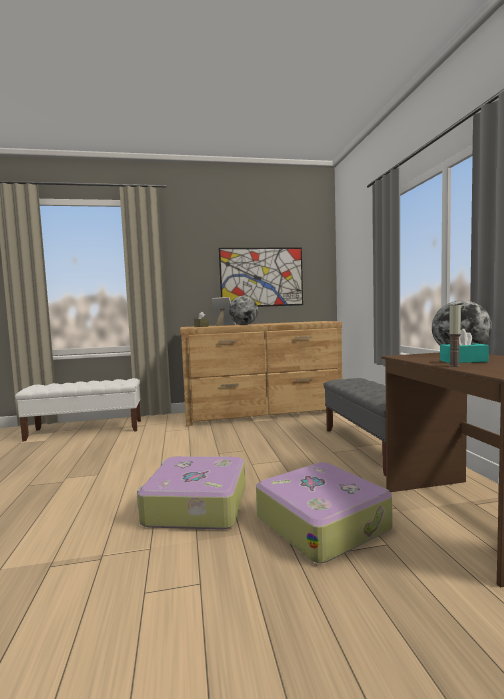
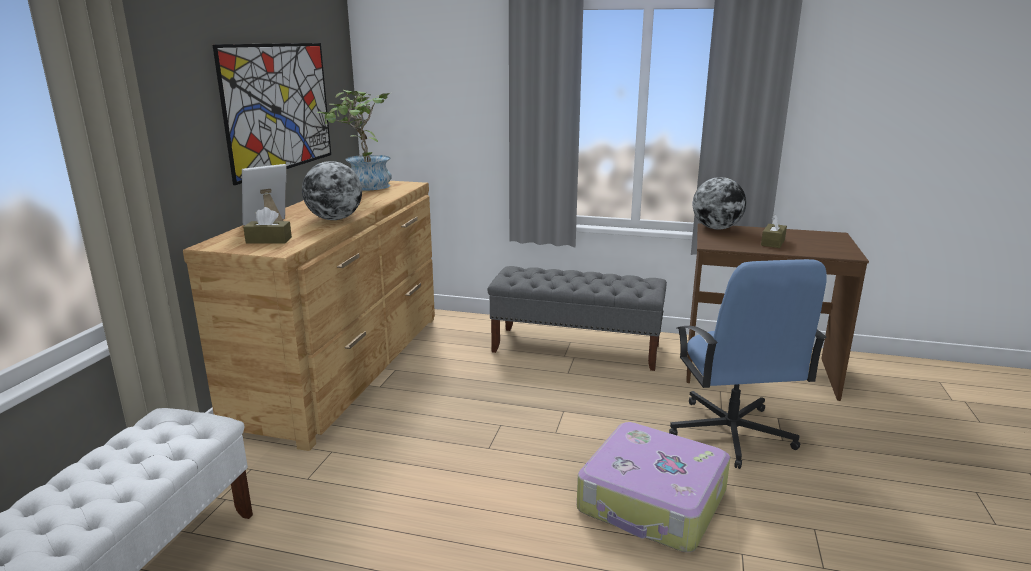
camera: 65 degrees left, 15 degrees up
(308, 321) = (363, 187): none -> potted plant
(322, 522) = (730, 433): suitcase -> blue office chair
(454, 366) = (798, 251): candle -> none
(463, 361) = (773, 242): turquoise tissue box -> brown tissue box

